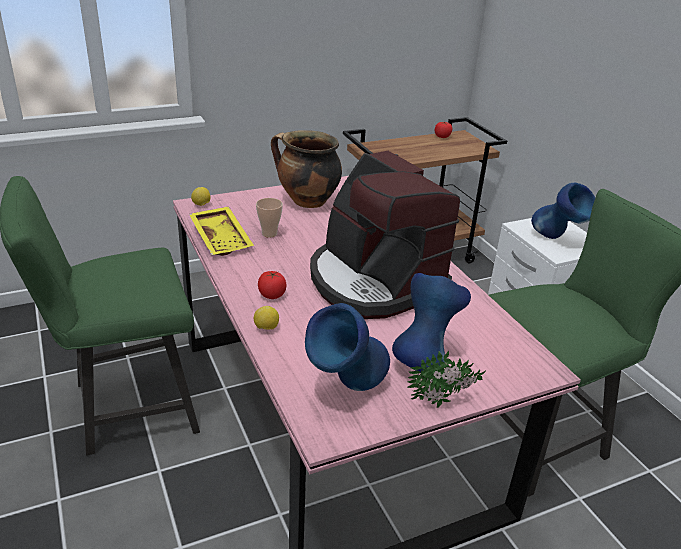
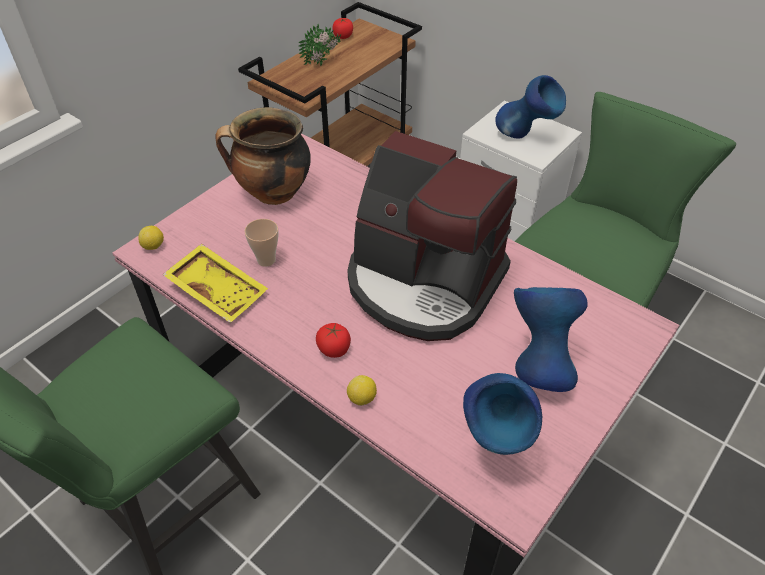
camera: 25 degrees left, 15 degrees up
(443, 403) = (590, 412): potted plant -> potted plant (323, 63)

